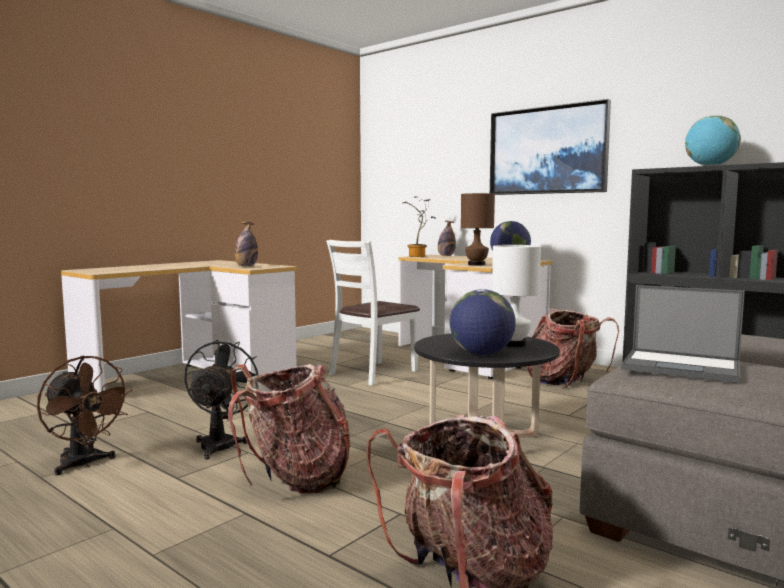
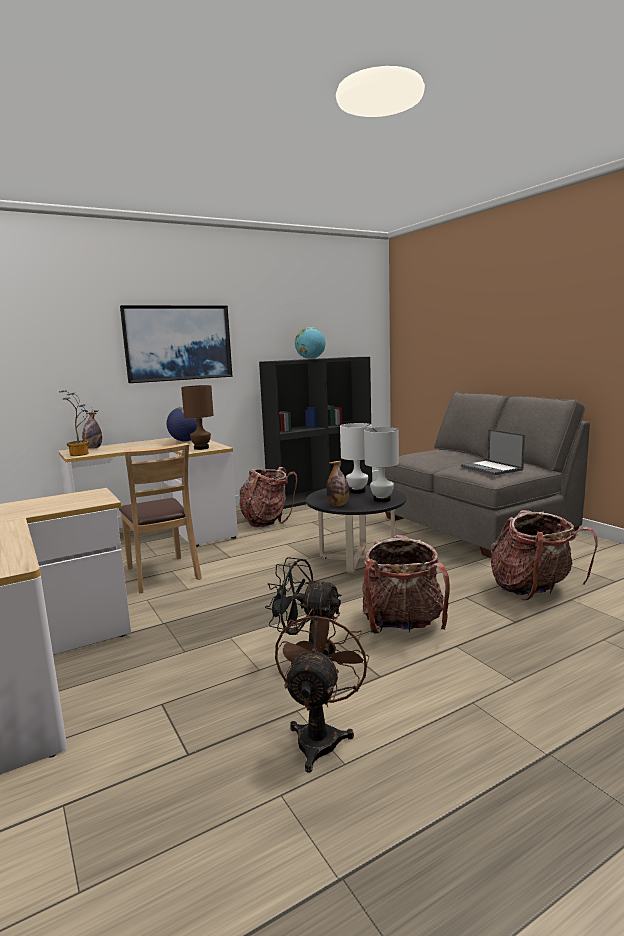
camera: 70 degrees left, 5 degrees up
(84, 464) = (320, 736): brown fan -> brown fan turned 45 degrees counterclockwise
(246, 266) = (68, 503): bottle -> bottle (338, 505)
(373, 373) = (162, 574): white chair -> brown chair
(481, 354) = (381, 500): globe -> white table lamp
(682, 366) = (492, 468): laptop -> laptop turned 105 degrees clockwise

